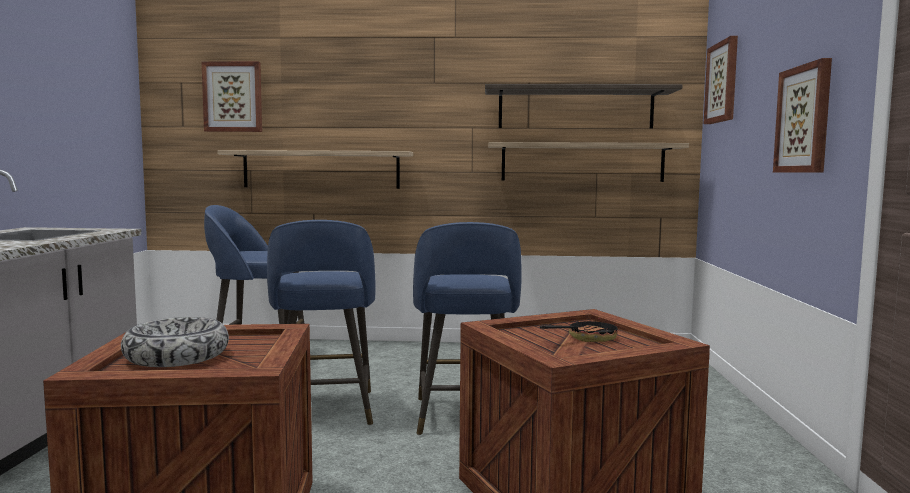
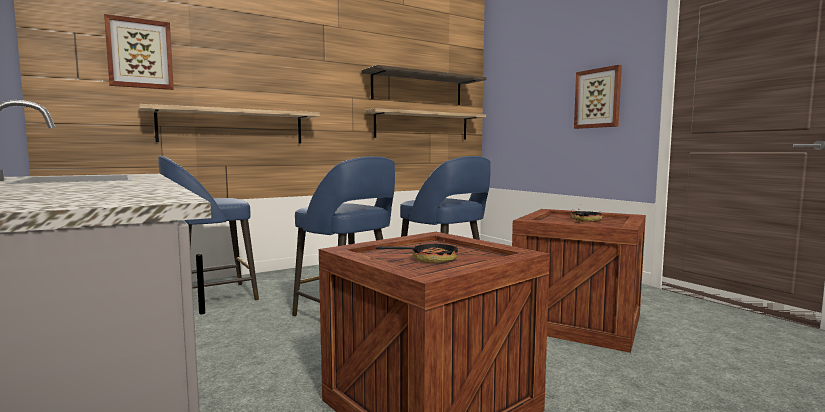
camera: 35 degrees left, 0 degrees up
(176, 356) = (427, 259): bowl -> frying pan
(723, 82) = (507, 78): picture -> none

